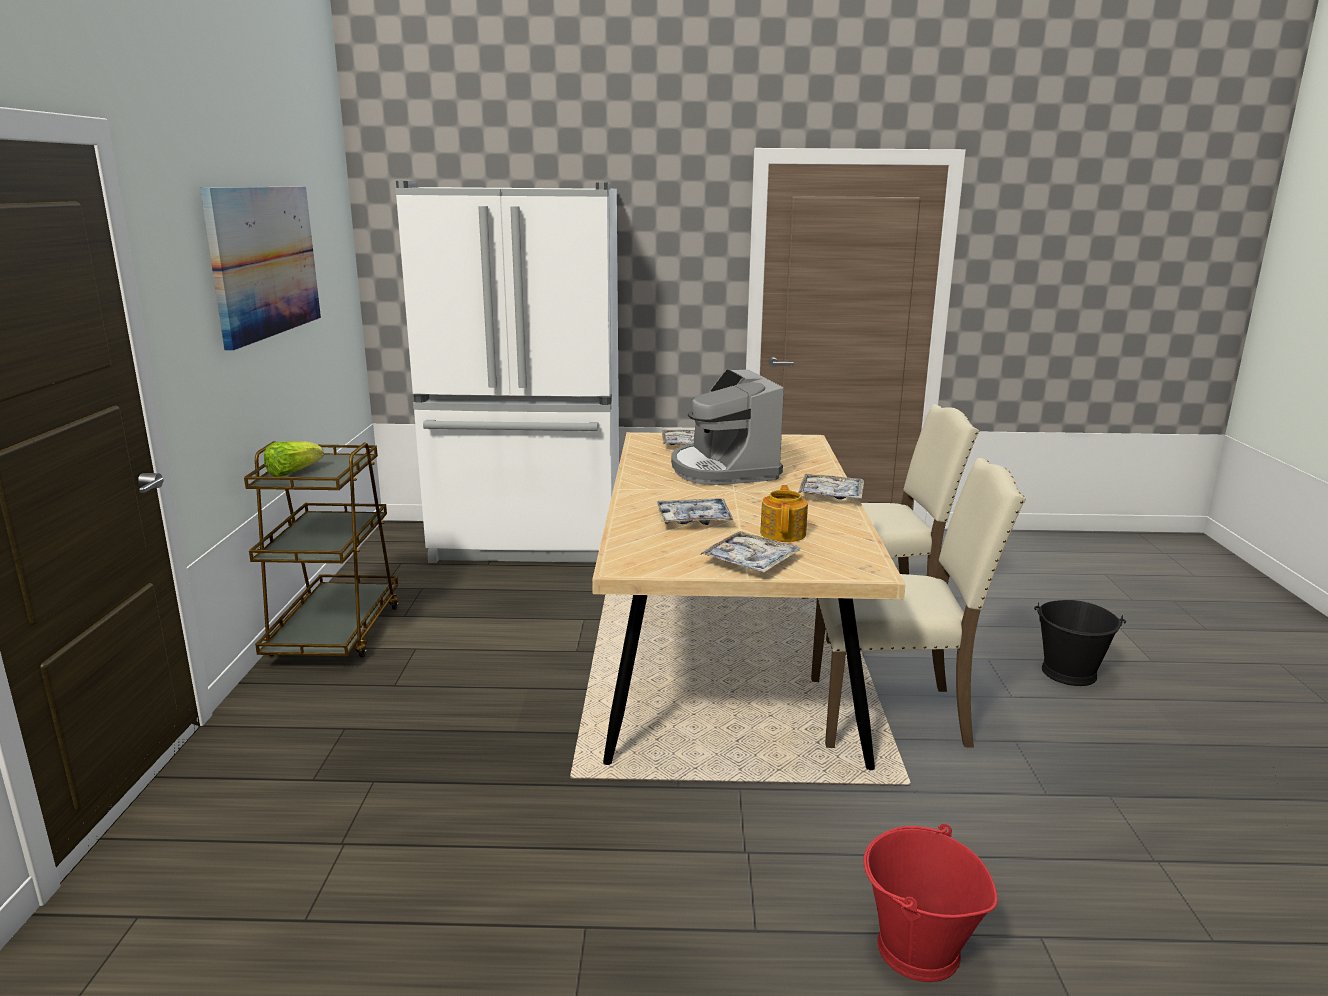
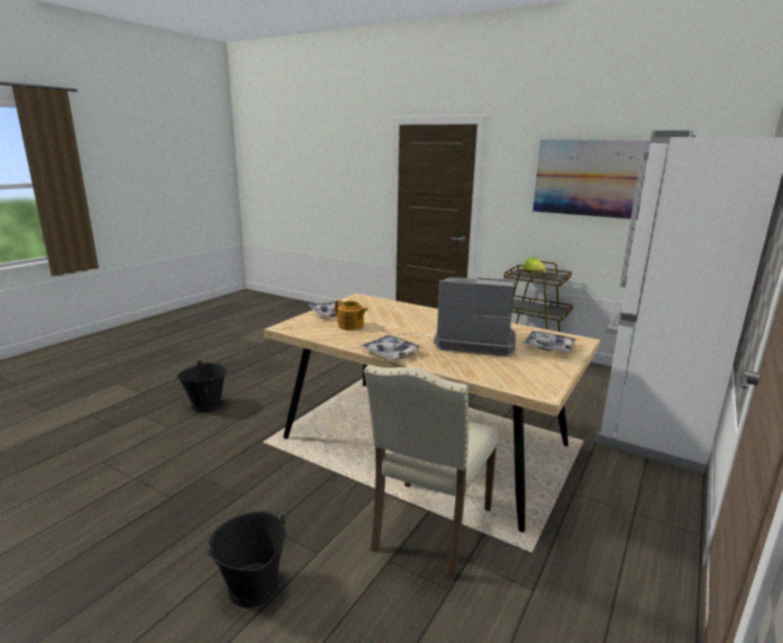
camera: 120 degrees right, 0 degrees up
(693, 519) = (394, 316): tray -> none
(892, 714) = (312, 467): beige chair -> none
(917, 950) = (207, 404): red bucket -> black bucket

